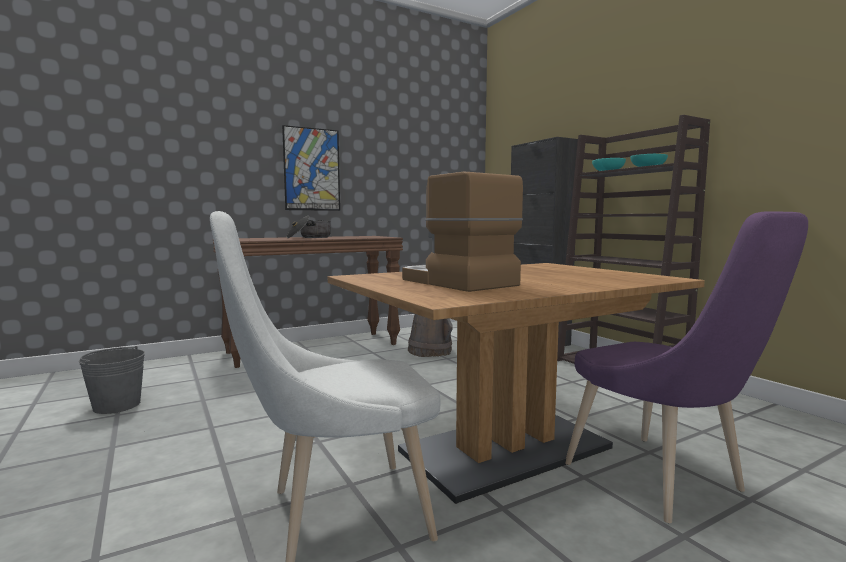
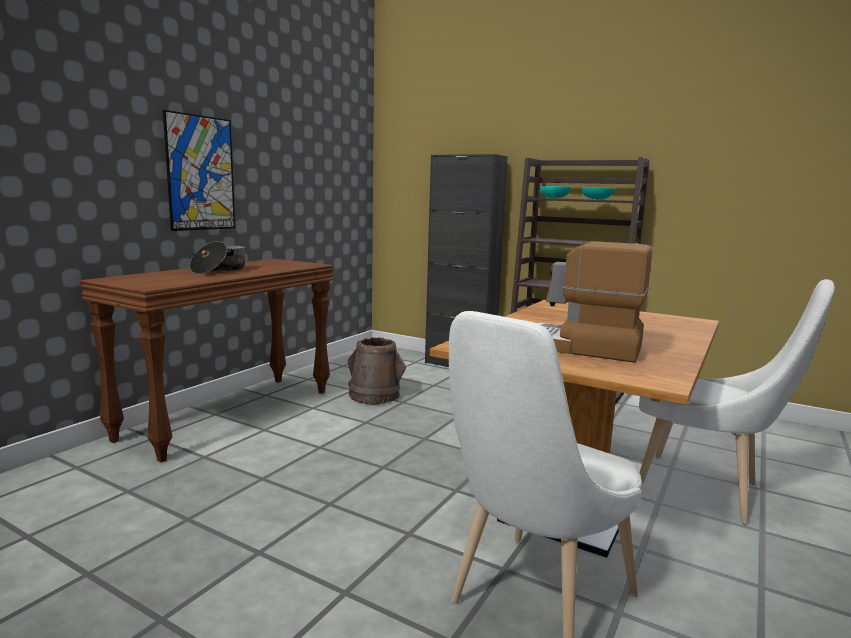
camera: 30 degrees left, 5 degrees up
(117, 405) = (62, 560): grey bucket -> none
(662, 482) = (706, 491): purple chair -> white chair

